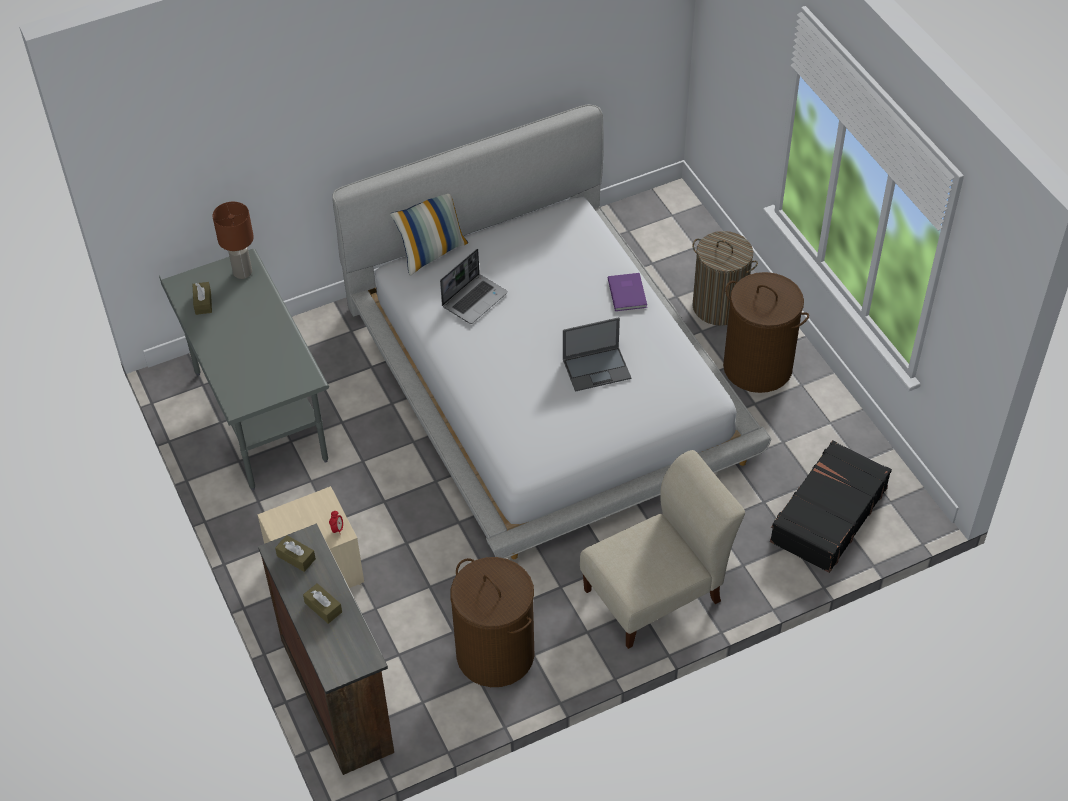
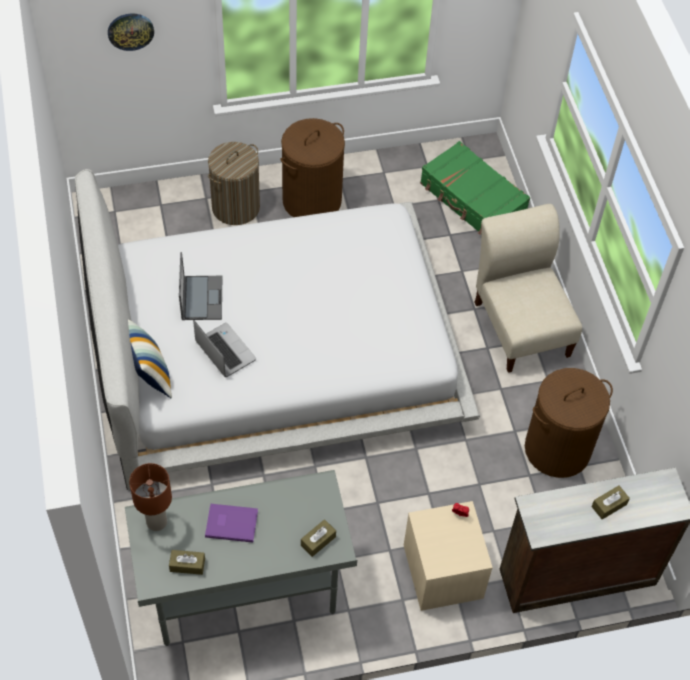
camera: 80 degrees left, 5 degrees up
(296, 557) = (551, 518): brown tissue box -> brown tissue box (318, 541)
(597, 368) = (338, 279): laptop -> laptop (201, 297)
(628, 292) = (257, 237): purple book -> purple book (231, 522)
(740, 59) = (130, 31): none -> wall clock
(827, 515) = (472, 199): black suitcase -> green suitcase

